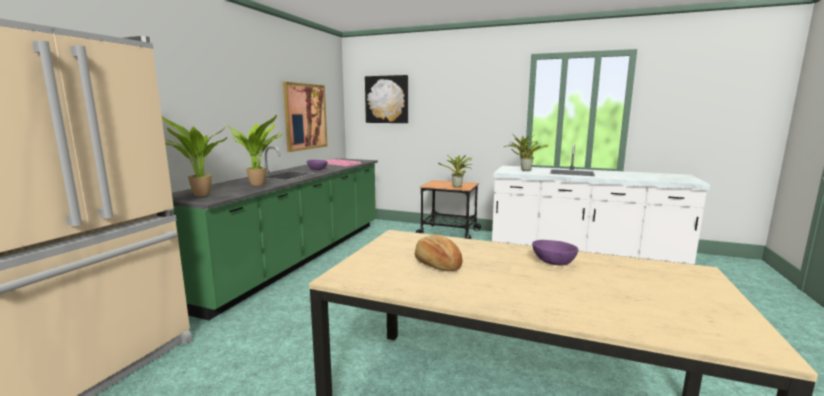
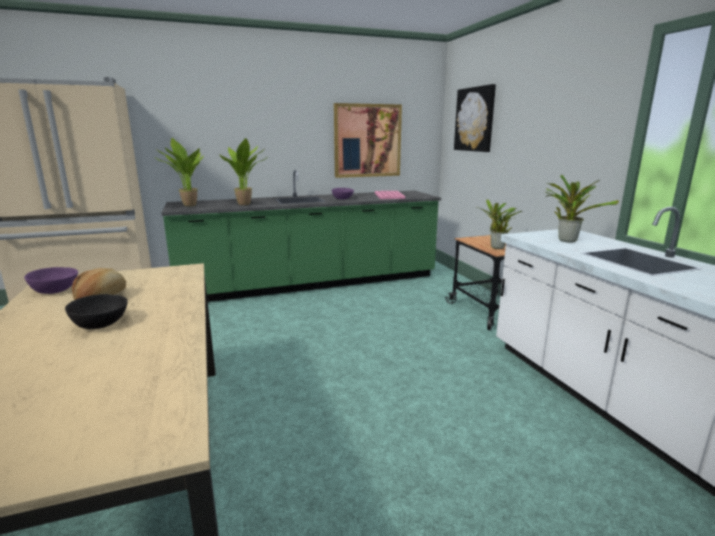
camera: 50 degrees right, 5 degrees up
(504, 270) = (99, 324): none -> black bowl
(553, 262) = (142, 340): purple bowl -> purple bowl (54, 290)

